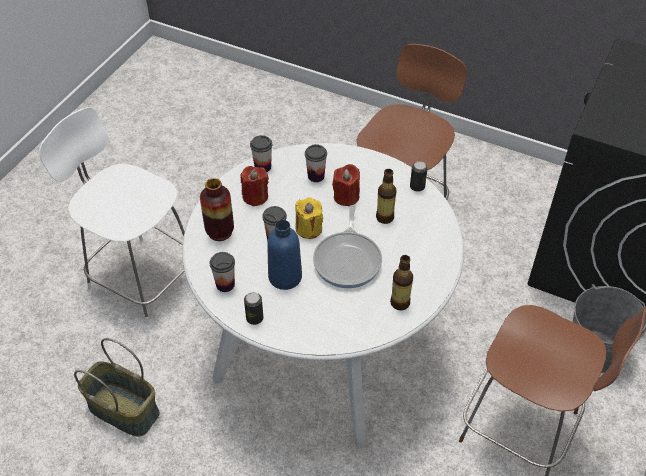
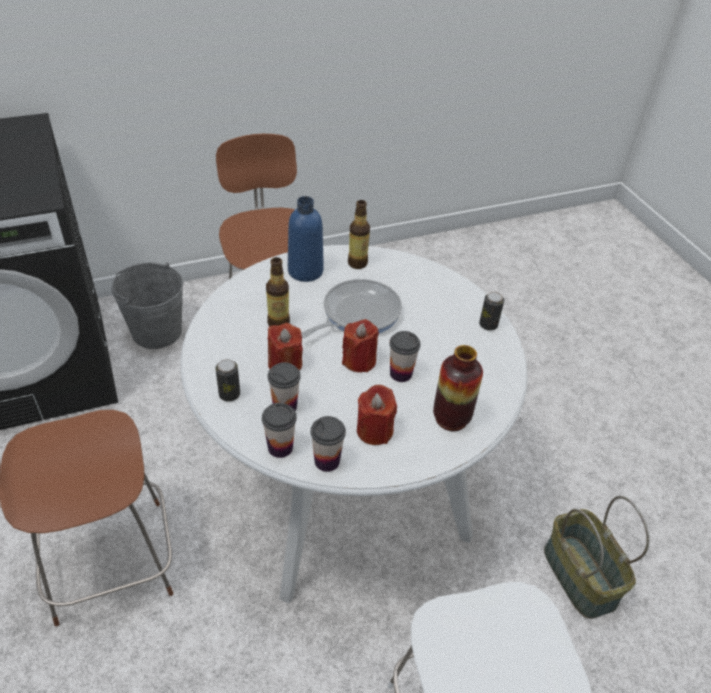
camera: 140 degrees left, 5 degrees down
(225, 284) = (491, 366): cup -> cup (280, 447)
(285, 277) = (428, 337): blue bottle -> blue bottle (305, 271)
(308, 229) = (359, 361): yellow candle -> red candle
(417, 187) = (209, 327): can -> can (229, 394)

